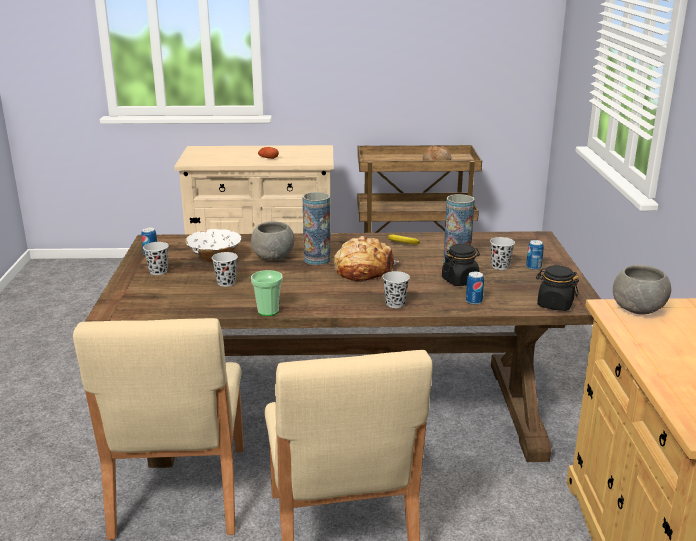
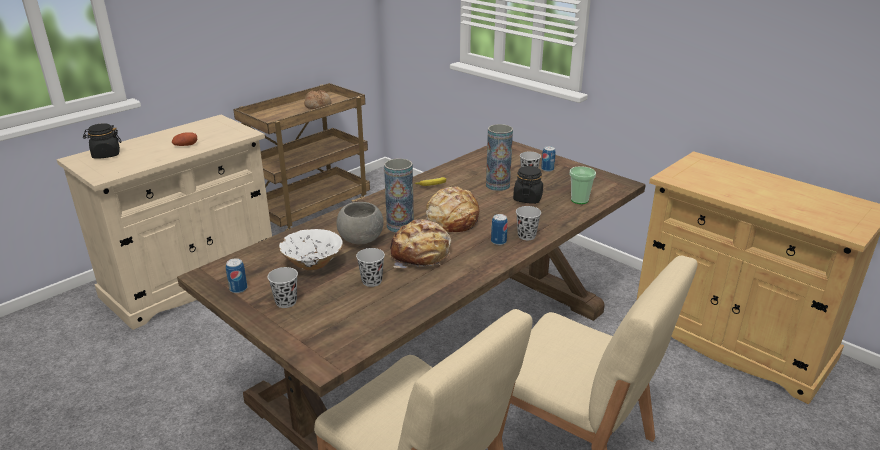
camera: 45 degrees left, 5 degrees up
(268, 311) = (457, 288): cup -> cup (579, 200)
(290, 282) = (421, 255): none -> bread
(474, 301) = (566, 210): can -> can (498, 241)
(554, 304) = (609, 191): black jar -> black jar (106, 154)
(639, 309) = (685, 173): grey bowl -> none

